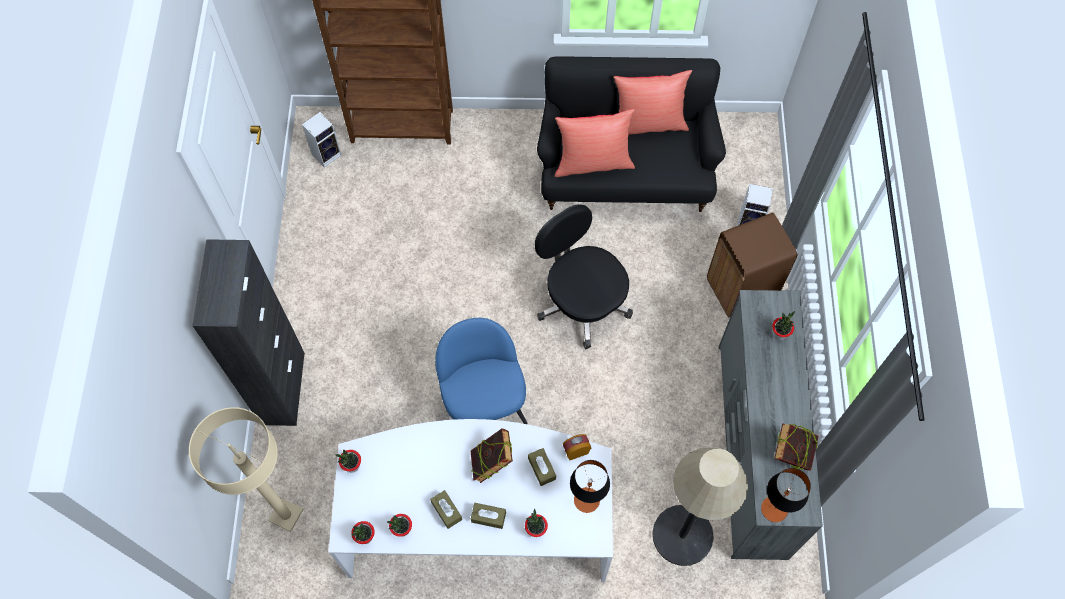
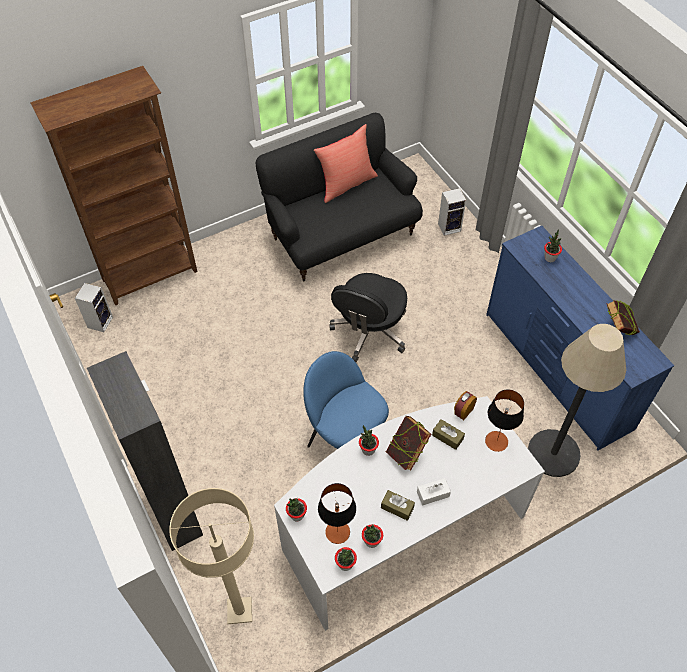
camera: 30 degrees left, 10 degrees down
(488, 517) = (433, 494): brown tissue box -> white tissue box
(536, 530) = (475, 483): potted plant -> potted plant (368, 450)
(581, 302) = (369, 332): black office chair -> black office chair turned 90 degrees counterclockwise
(593, 162) = (325, 225): red pillow -> none
(741, 289) = (474, 271): brown trash can -> none
(750, 449) = (556, 371): grey dresser -> blue dresser
(774, 509) = (634, 371): table lamp -> table lamp (337, 532)

